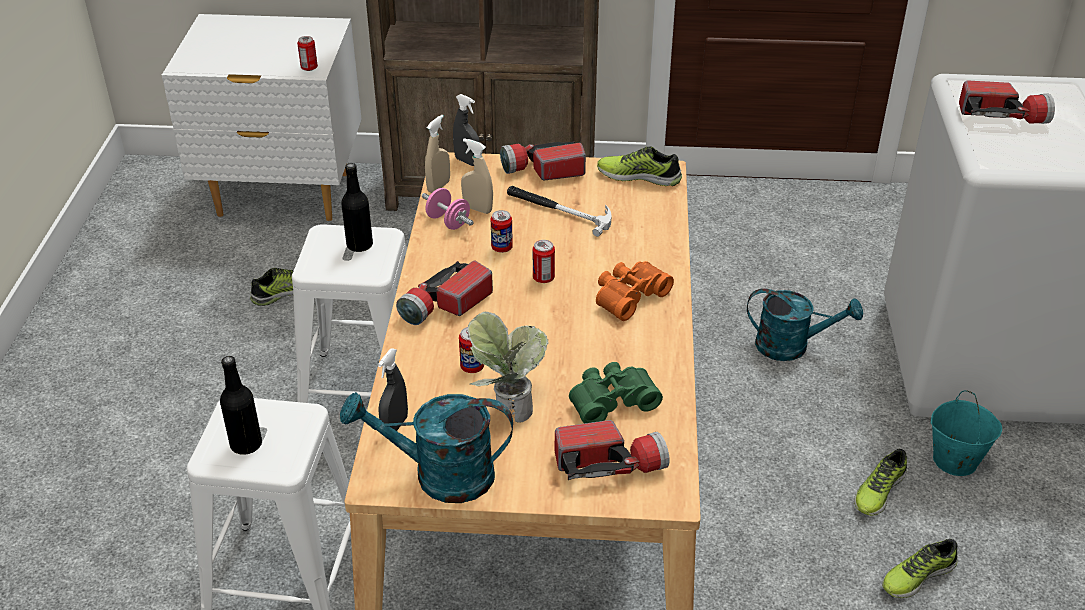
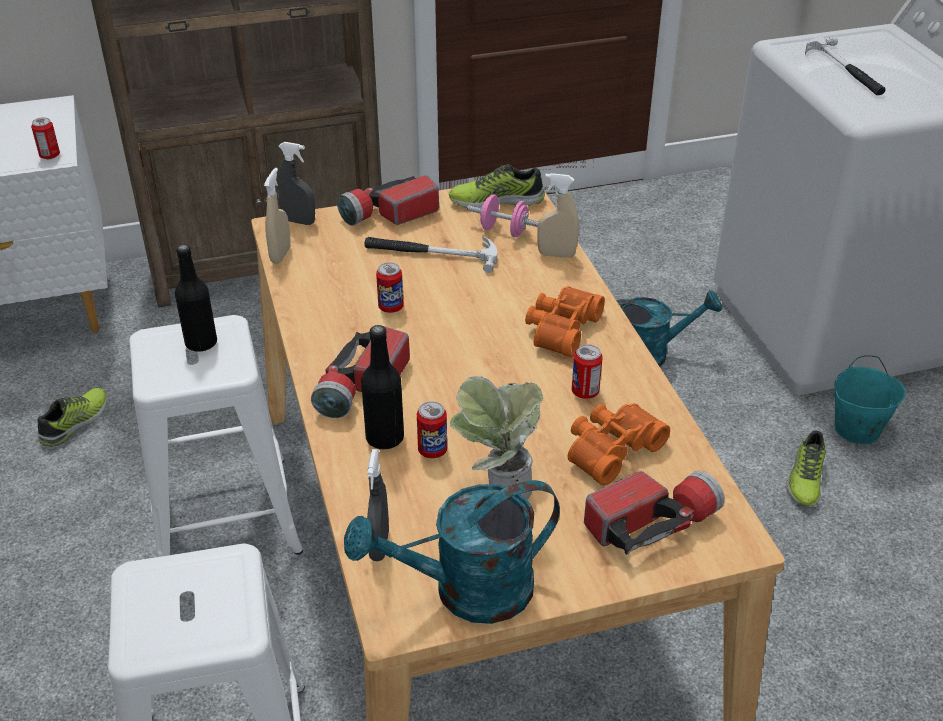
camera: 20 degrees left, 0 degrees up
(246, 444) = (176, 619): black bottle -> black bottle (385, 438)
(448, 222) = (313, 291): pink dumbbell -> pink dumbbell (504, 231)
(477, 209) = (339, 270): beige spray bottle -> beige spray bottle (556, 255)
(543, 278) = (456, 330): can -> can (585, 392)
(611, 400) = (610, 449): green binoculars -> orange binoculars
(917, 575) = (884, 555): shoe -> none
(1002, 117) = (845, 70): flashlight -> hammer

